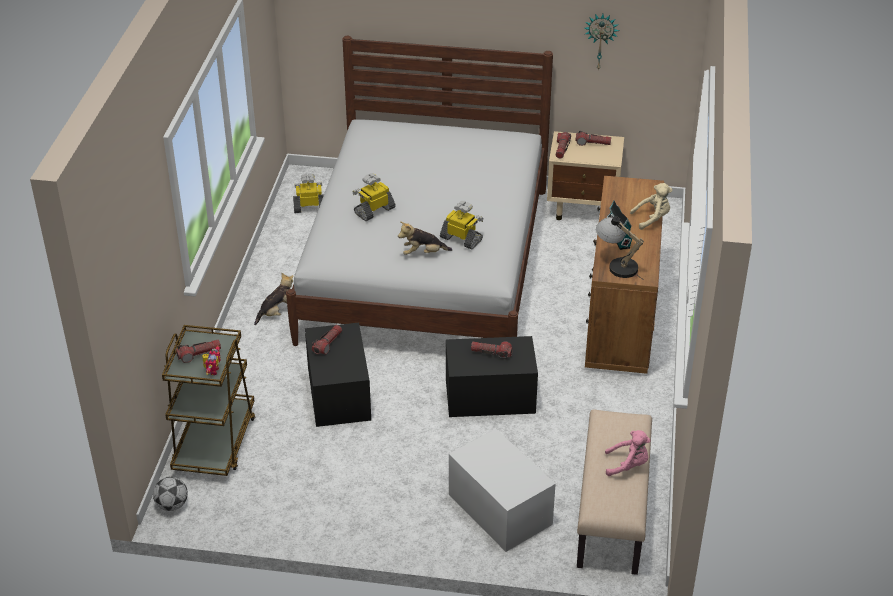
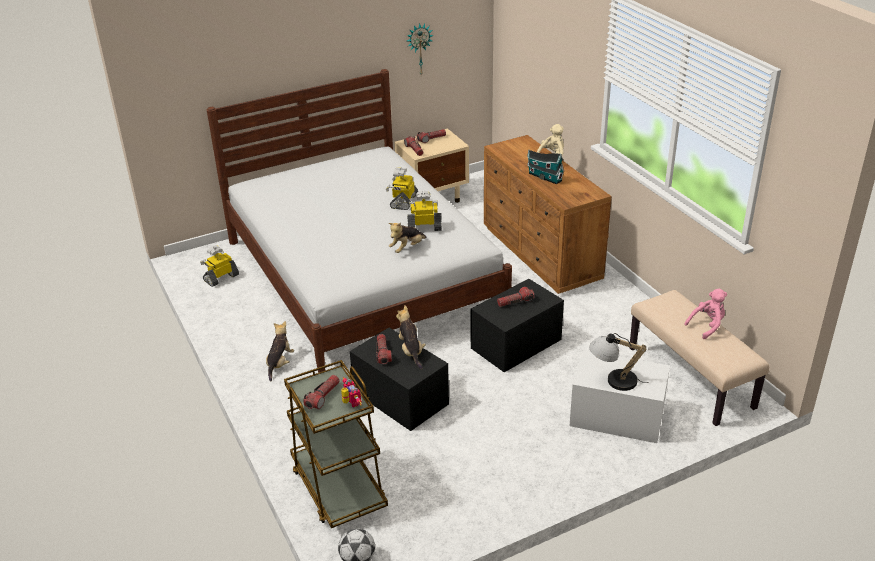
camera: 35 degrees left, 5 degrees down
(351, 354) = (411, 351): none -> plush toy
(374, 210) = (332, 235): toy robot -> toy robot (403, 201)
(616, 265) = (567, 194): table lamp -> table lamp (613, 380)

